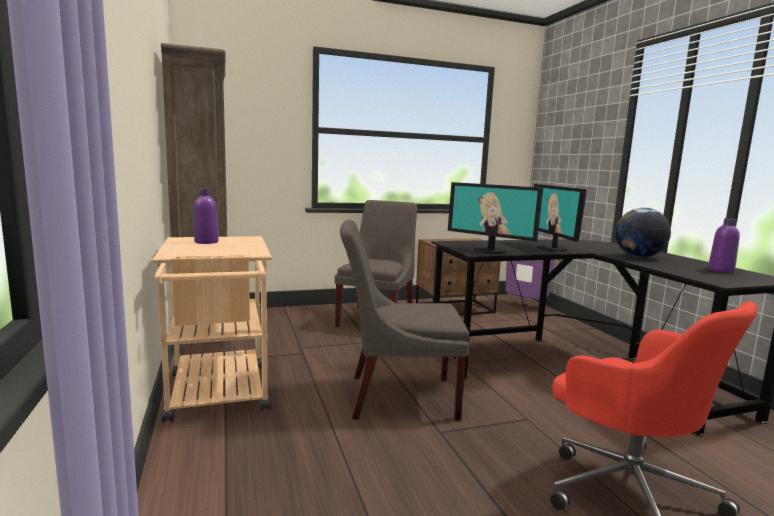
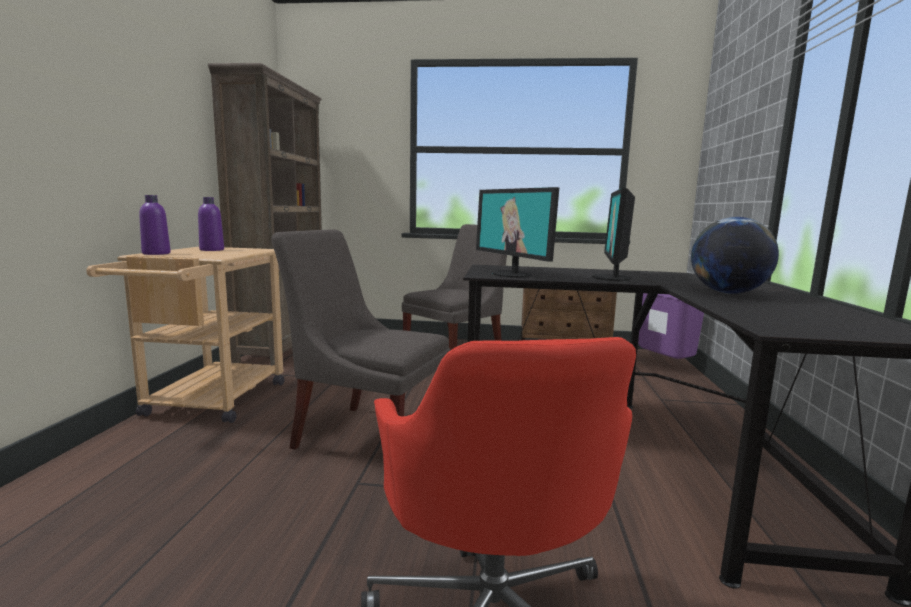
camera: 25 degrees right, 0 degrees up
(720, 270) = (837, 317): purple bottle -> purple bottle (156, 253)

